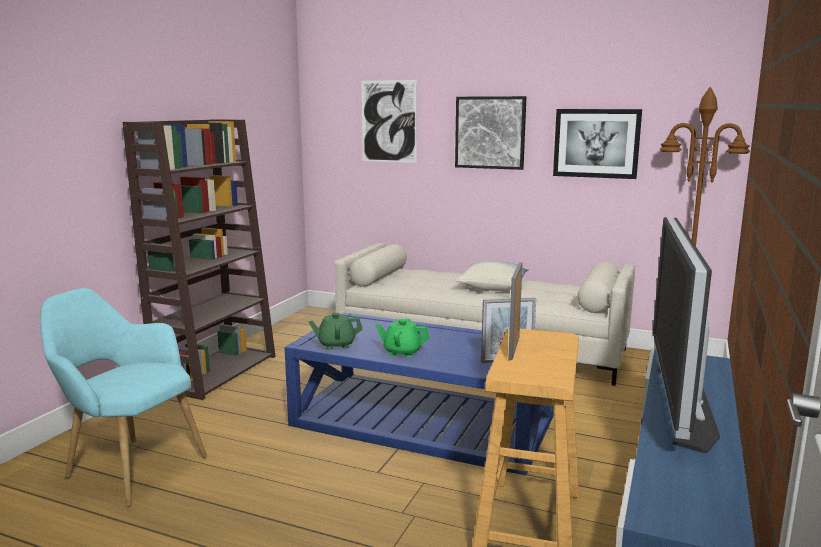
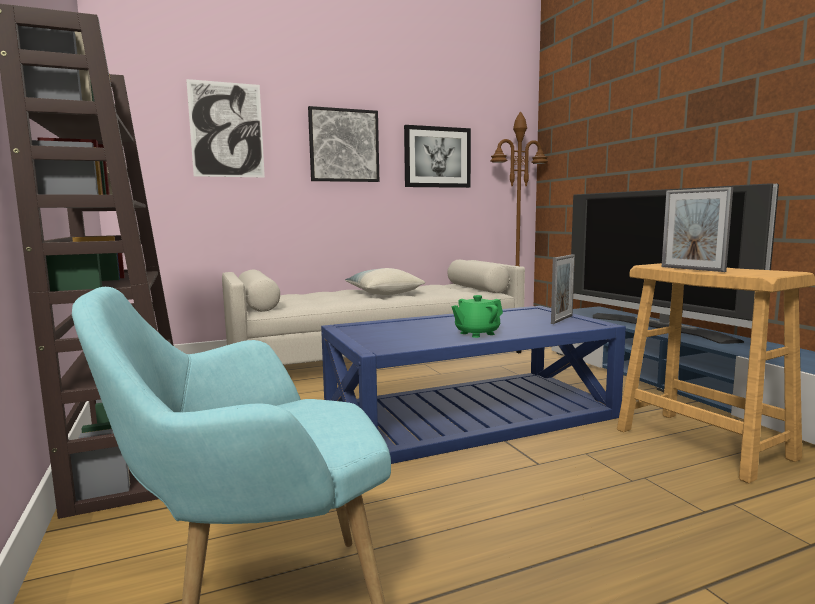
camera: 45 degrees left, 5 degrees down
(336, 345) = (408, 343): green teapot -> none

